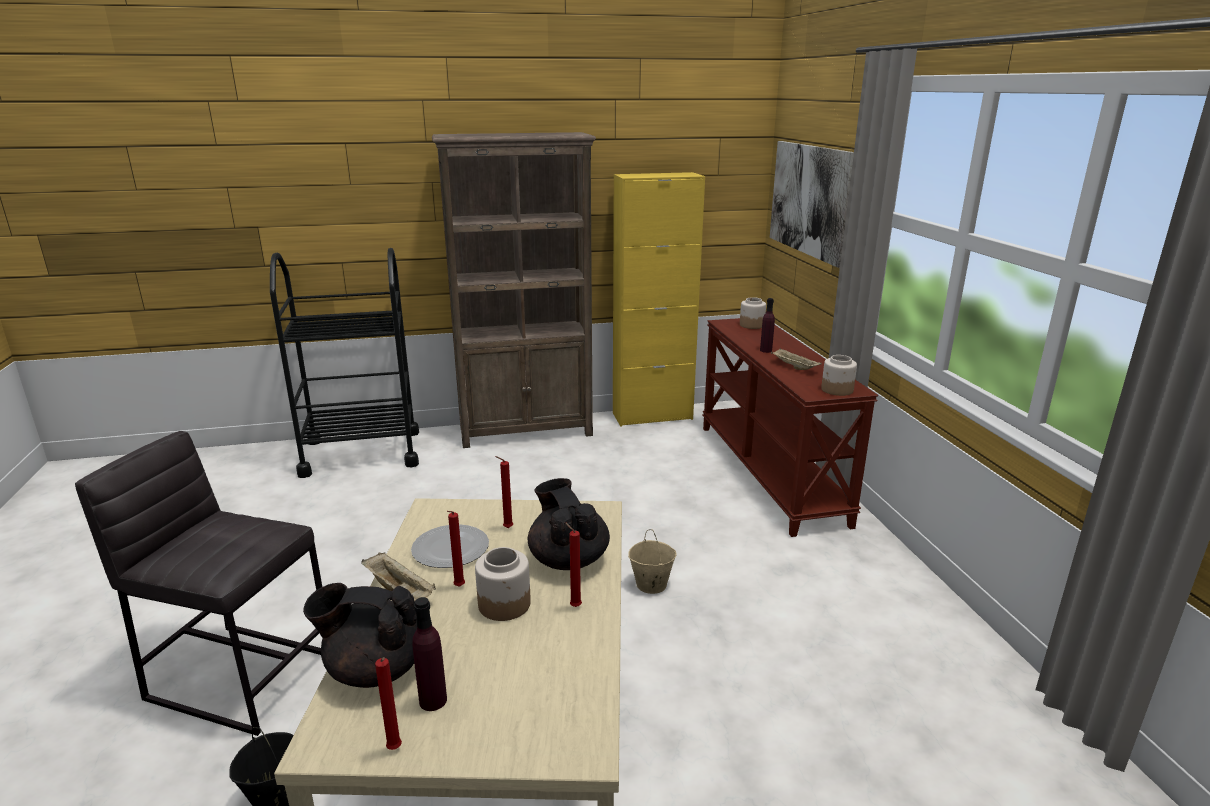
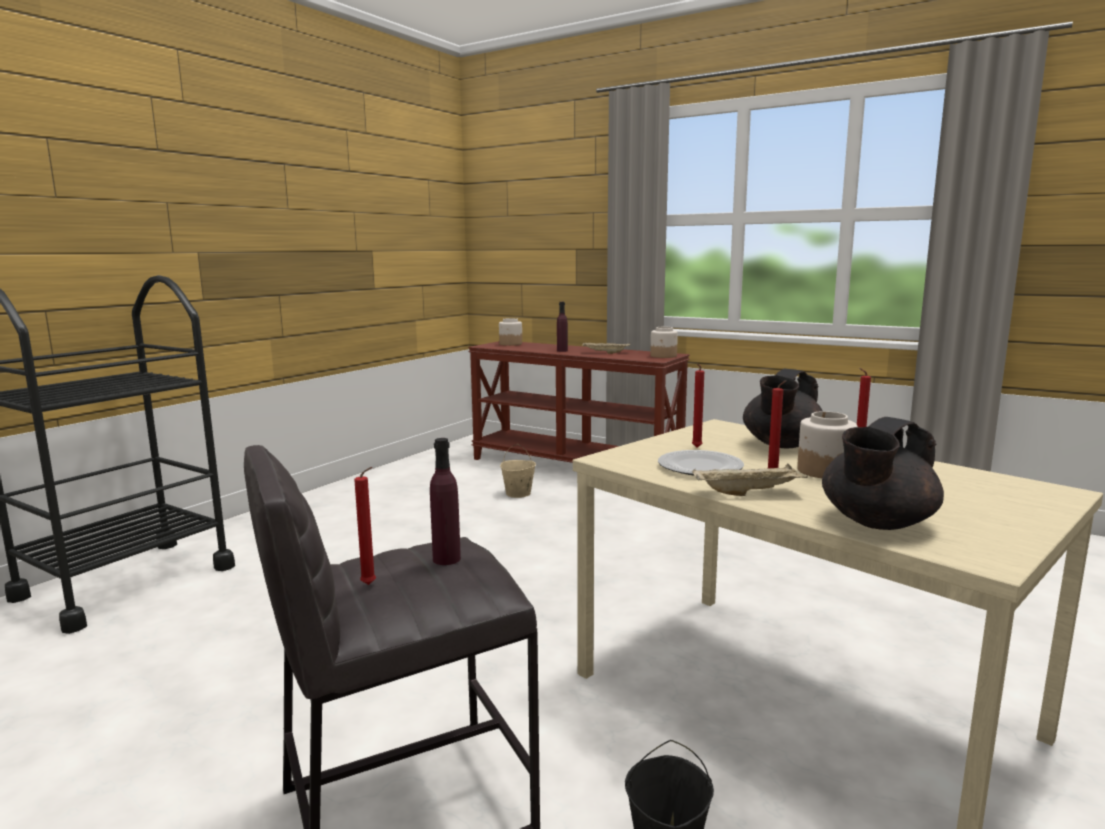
camera: 45 degrees left, 10 degrees down
(394, 750) = (1017, 538): red candle -> red candle (370, 585)
(433, 700) = (951, 515): purple bottle -> purple bottle (446, 559)
(526, 431) = (311, 505): brown bookcase -> none
(568, 559) = (781, 445): black teapot -> black teapot turned 75 degrees counterclockwise
(651, 584) = (632, 551): beige bucket -> beige bucket (518, 494)
(652, 416) = (414, 463): yellow cabinet -> none
(809, 200) = (533, 228): picture -> none

